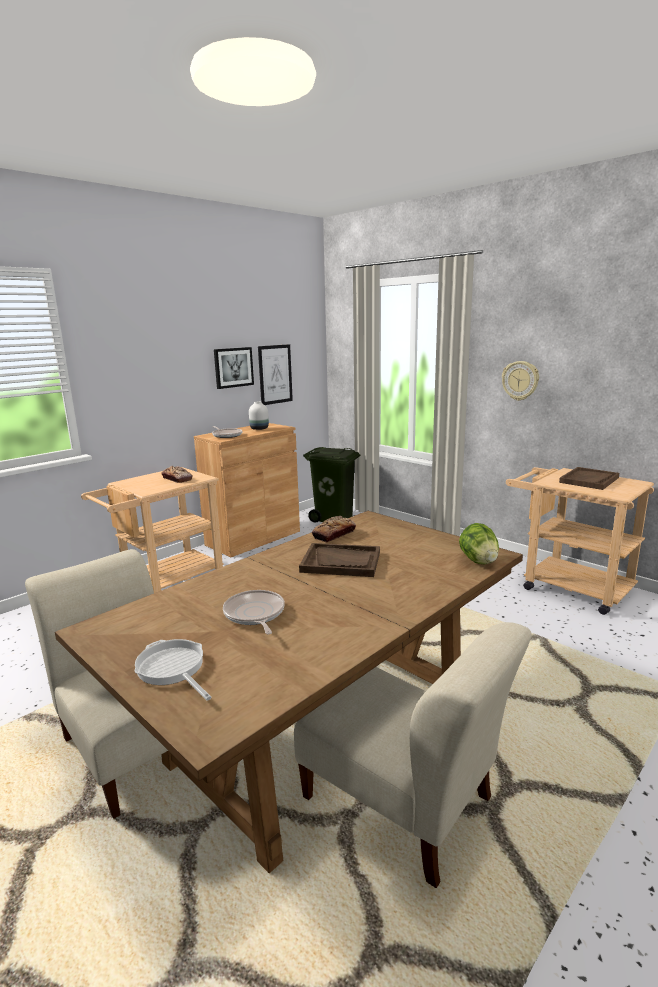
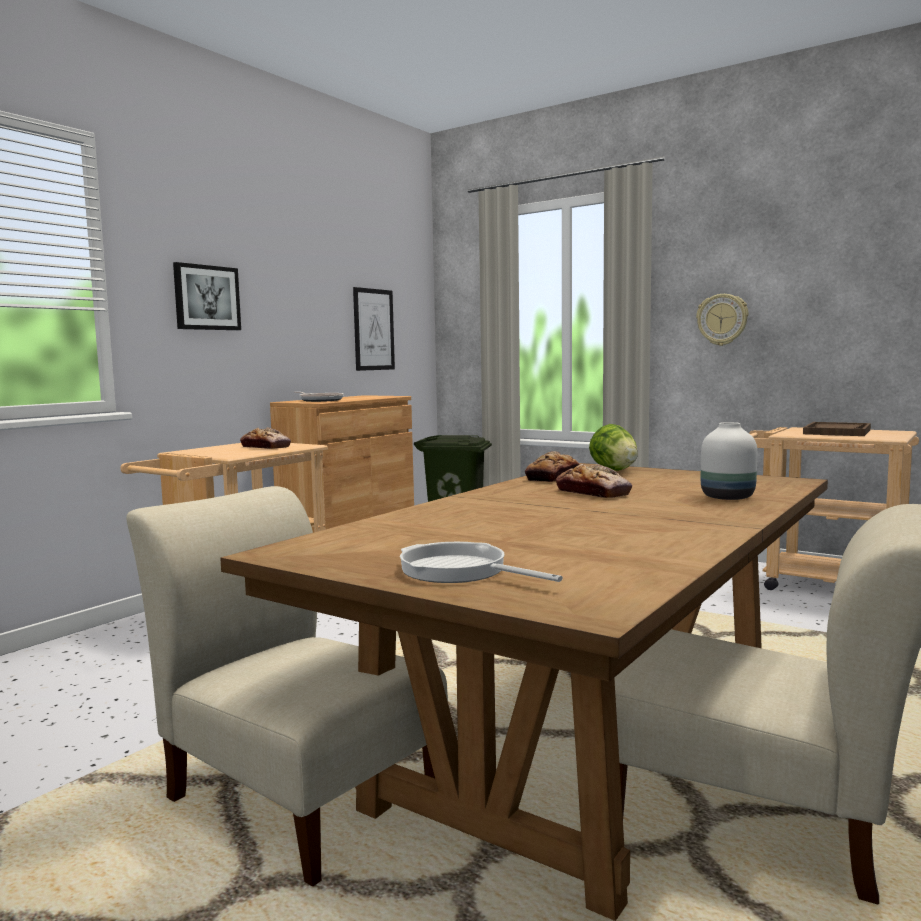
camera: 10 degrees left, 10 degrees down
(233, 367) = (322, 311): picture -> picture (206, 297)
(254, 614) = (524, 530): frying pan -> none
(260, 429) = (361, 397): white vase -> white vase (729, 497)
(341, 562) = (593, 493): brown tray -> bread
(479, 561) = (779, 485): lettuce -> lettuce (614, 470)

